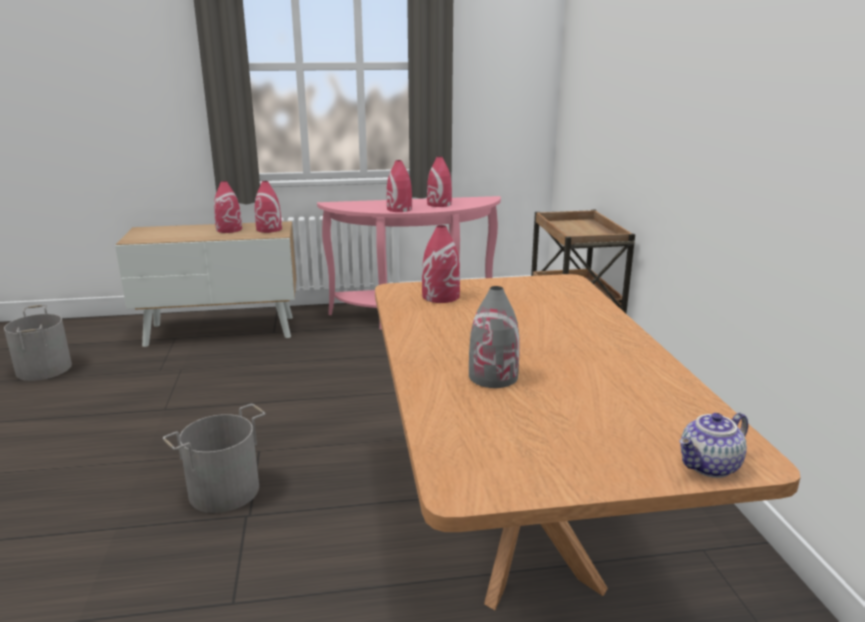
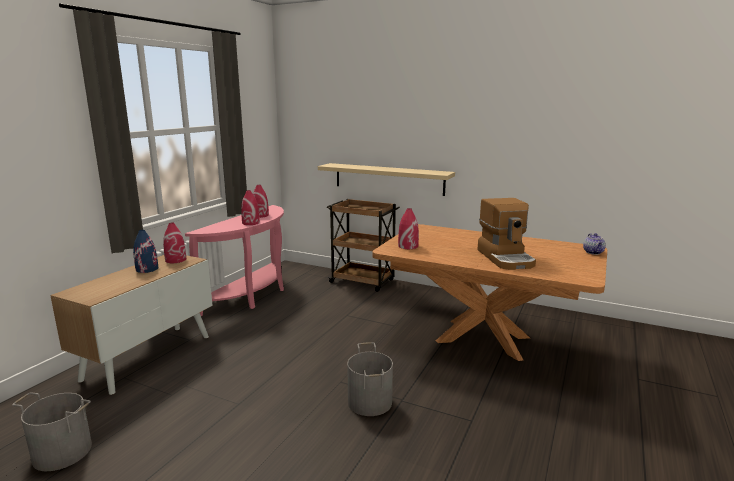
camera: 55 degrees left, 5 degrees down
(229, 229) = (147, 269): red vase -> blue vase
(493, 377) = (506, 258): grey vase -> coffee machine
(637, 183) = (388, 179): none -> beige shelf

